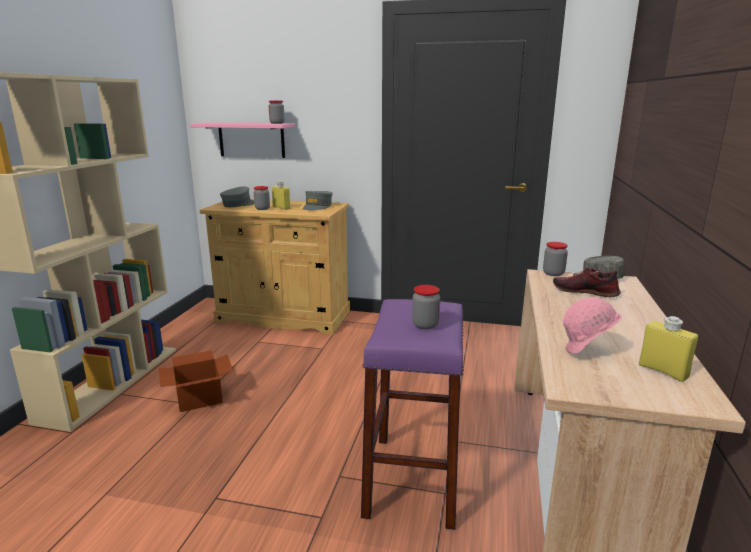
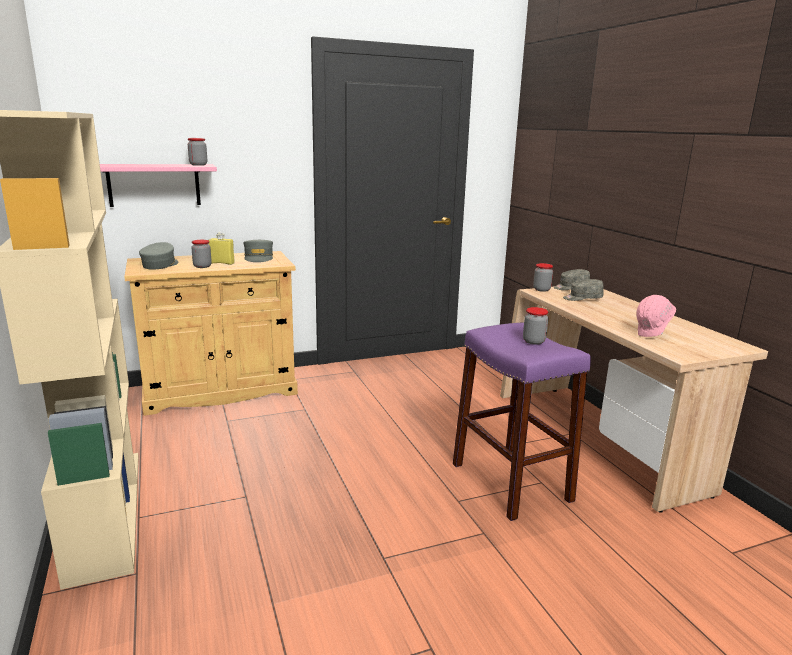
camera: 35 degrees left, 0 degrees up
(200, 396) = (240, 488): cardboard box -> none
(585, 291) = (582, 298): shoe -> grey cap
(663, 371) = (700, 336): yellow bottle -> none

